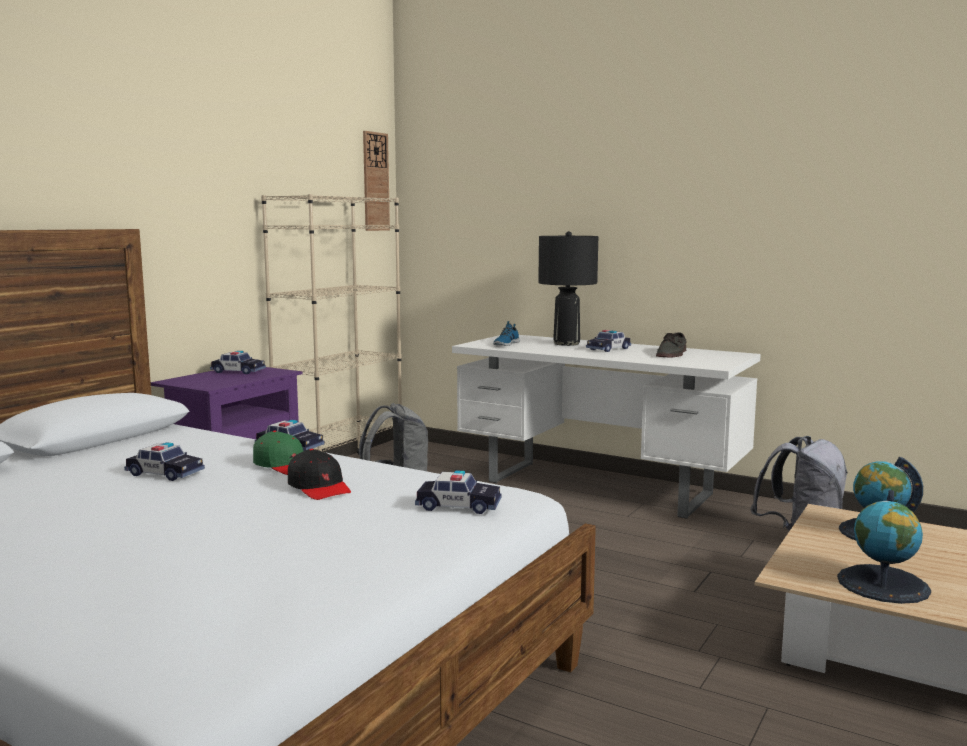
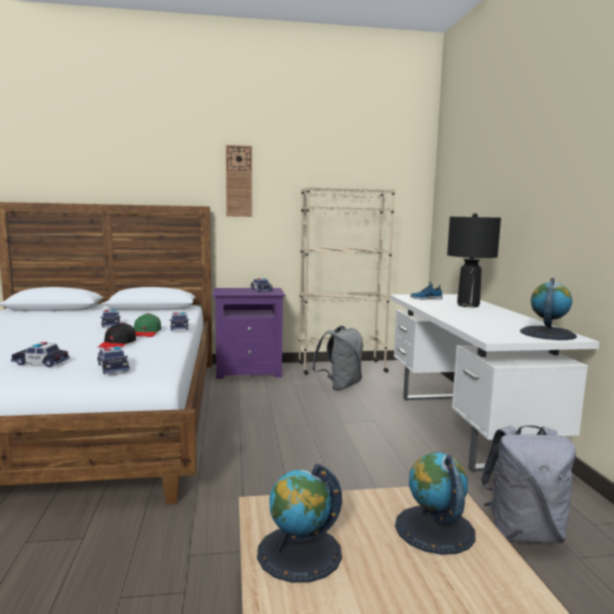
camera: 50 degrees right, 0 degrees up
(375, 182) = (411, 179): wall clock -> wall clock (239, 181)
(608, 349) = (478, 313): toy car -> toy car (40, 362)
(672, 354) = (509, 325): grey shoe -> none
(718, 355) = (547, 333): none -> globe

